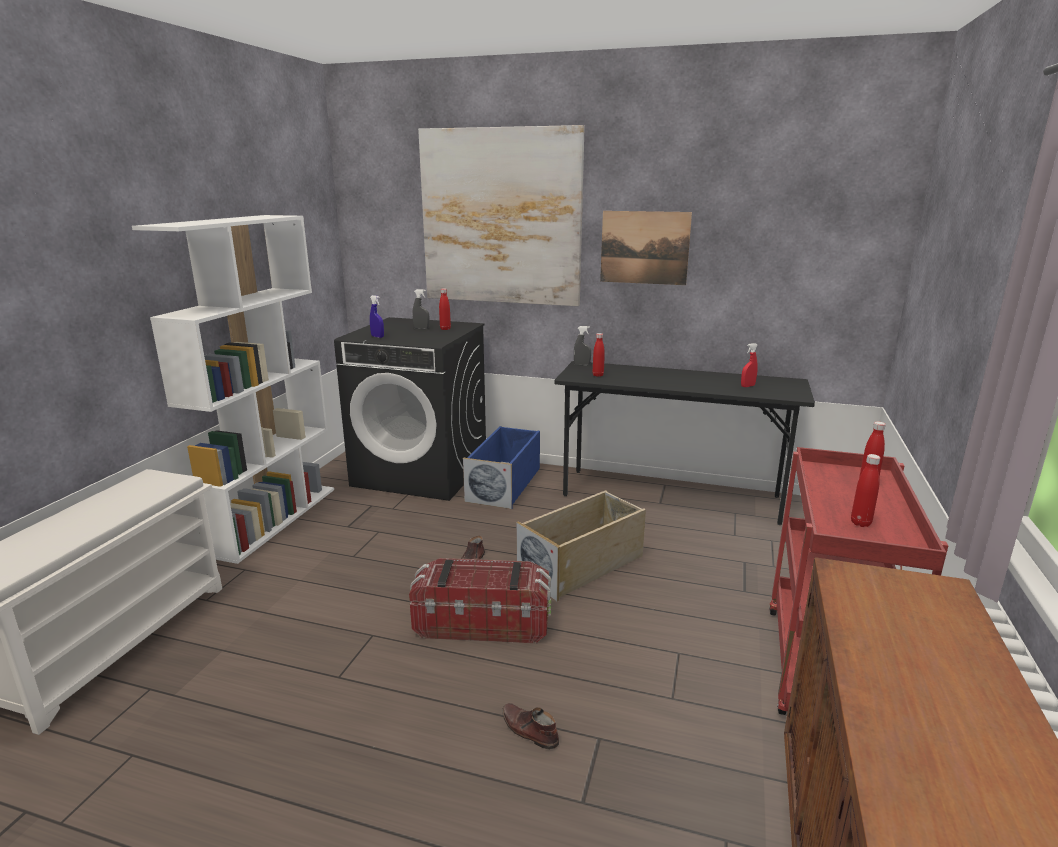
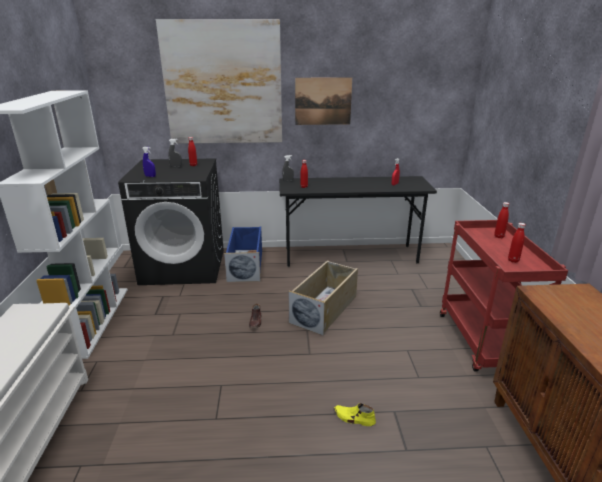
camera: 20 degrees left, 5 degrees up
(482, 623) = (287, 359): storage box -> none
(529, 730) = (354, 418): brown shoe -> yellow shoe

